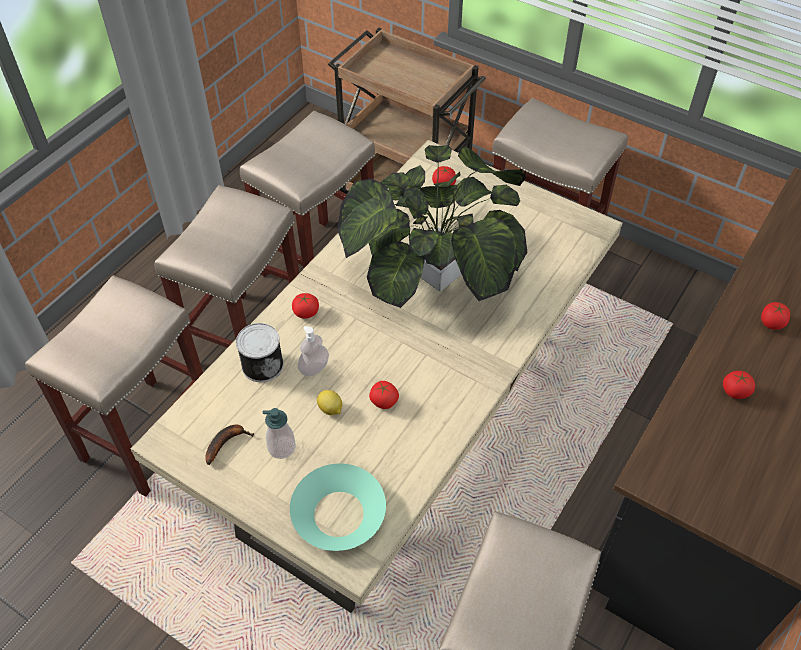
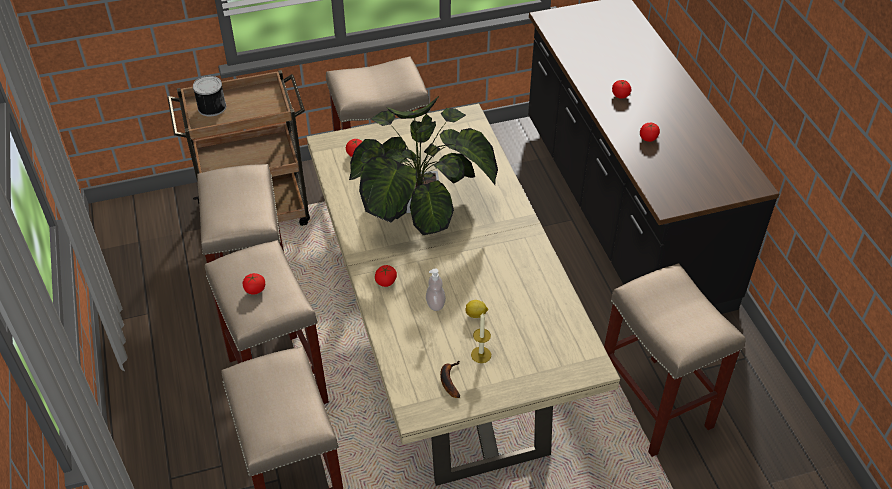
camera: 50 degrees left, 5 degrees down
(262, 364) = (404, 327): can -> can (211, 107)
(281, 447) = (481, 355): soap dispenser -> candle
(339, 514) = (556, 355): turquoise bowl -> none
(384, 401) = (496, 286): tomato -> tomato (255, 289)

